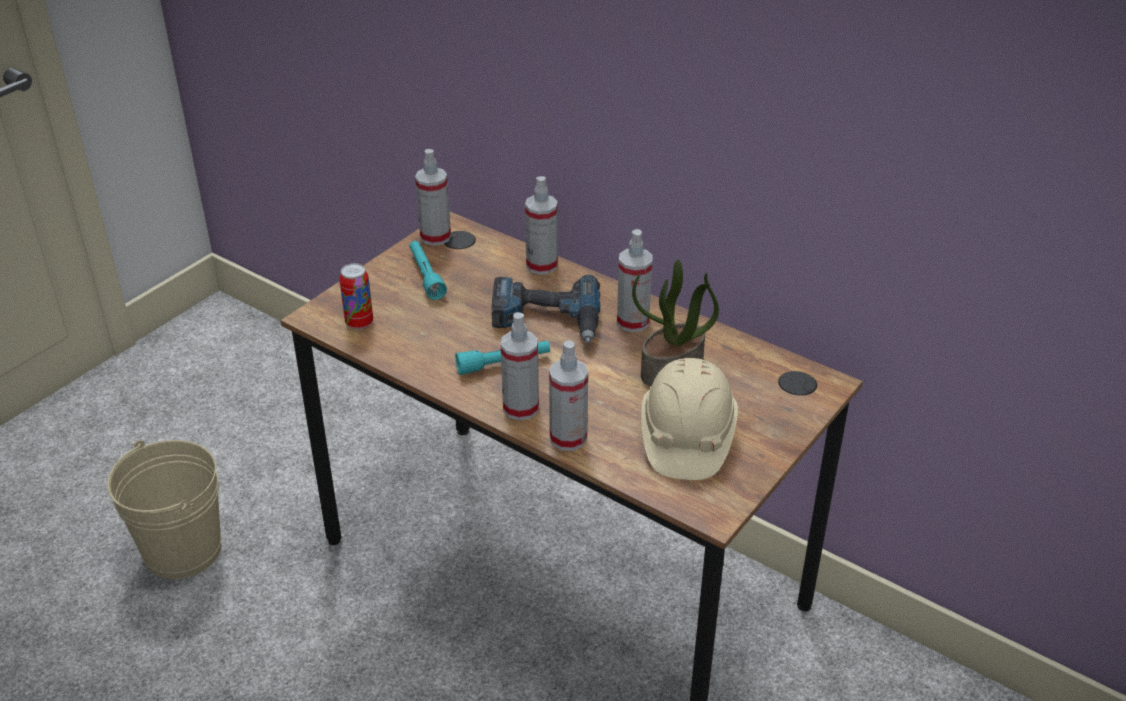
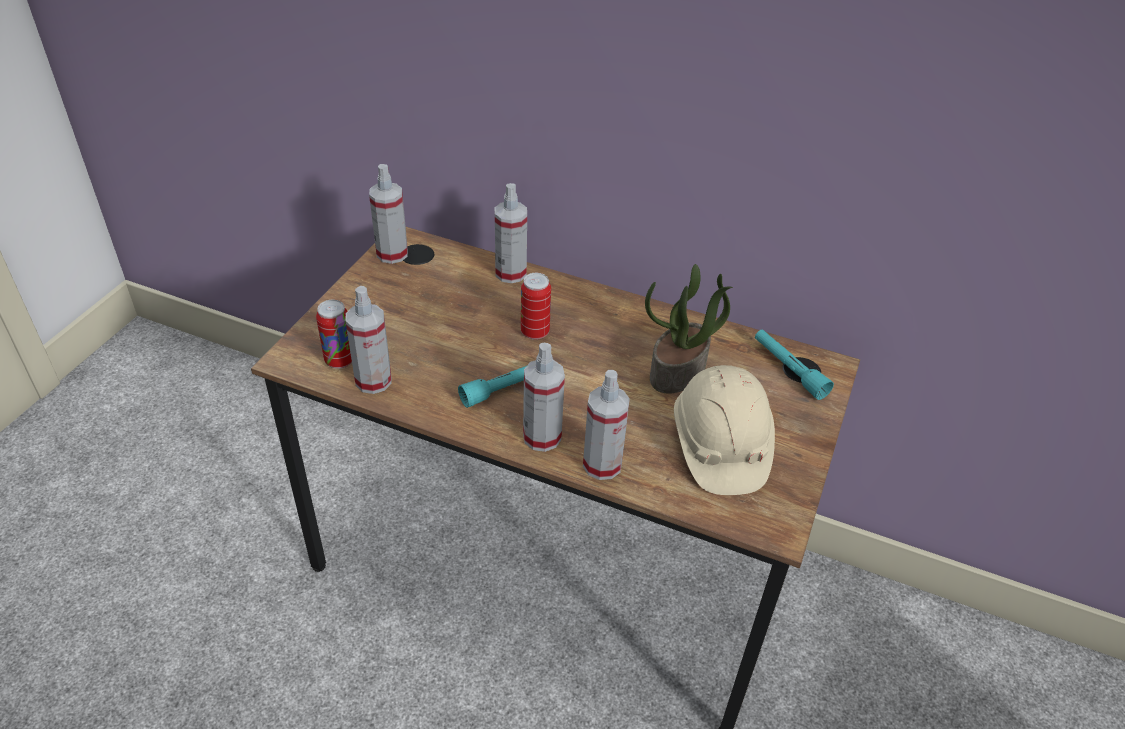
camera: 15 degrees left, 5 degrees up
(182, 550) = (161, 604): beige bucket -> none
(426, 276) = (395, 298): turquoise flashlight -> turquoise flashlight (788, 369)
(546, 319) = (535, 332): power drill -> can
(633, 322) = (621, 324): spray bottle -> spray bottle (373, 380)

